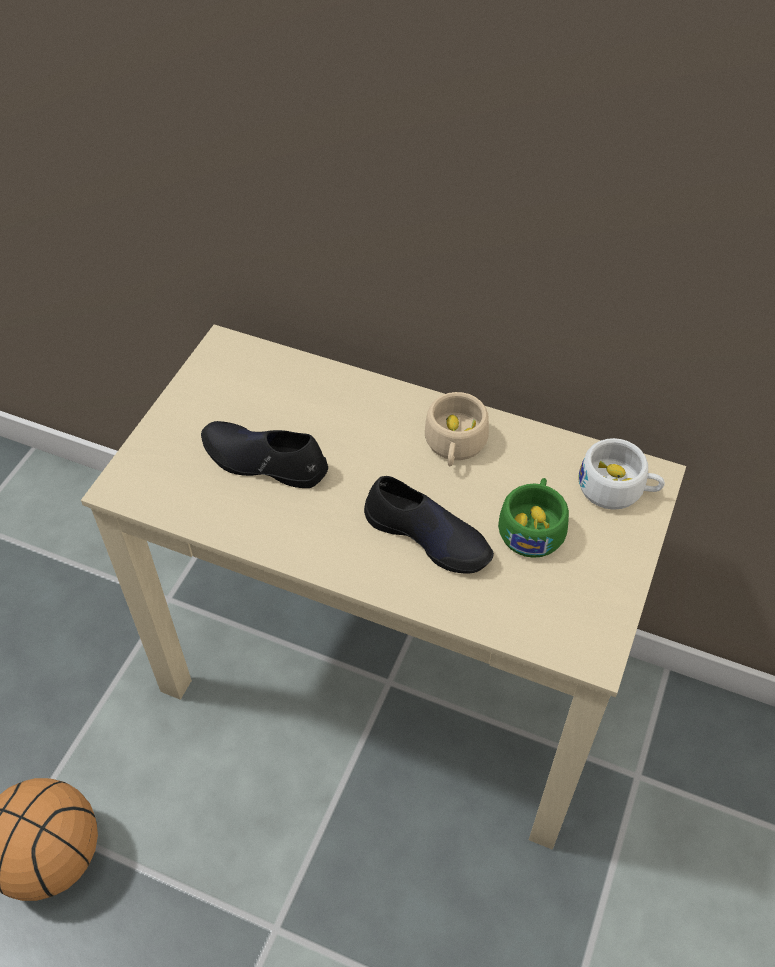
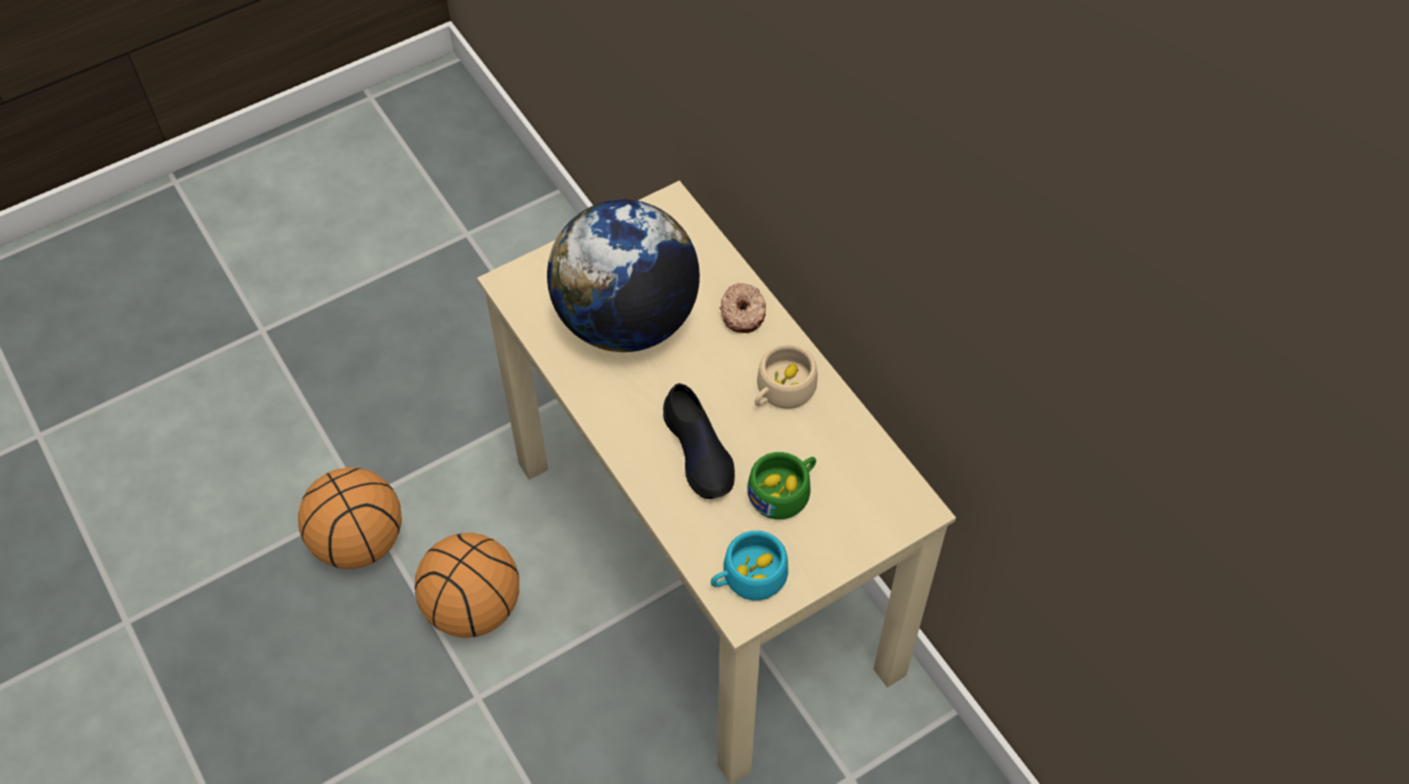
camera: 35 degrees right, 5 degrees up
(212, 845) = (475, 607): none -> basketball
(264, 461) = (626, 321): black shoe -> globe
(365, 400) = (743, 313): none -> donut
(571, 621) = (747, 578): none -> turquoise cup
(618, 489) = (879, 502): white cup -> none

